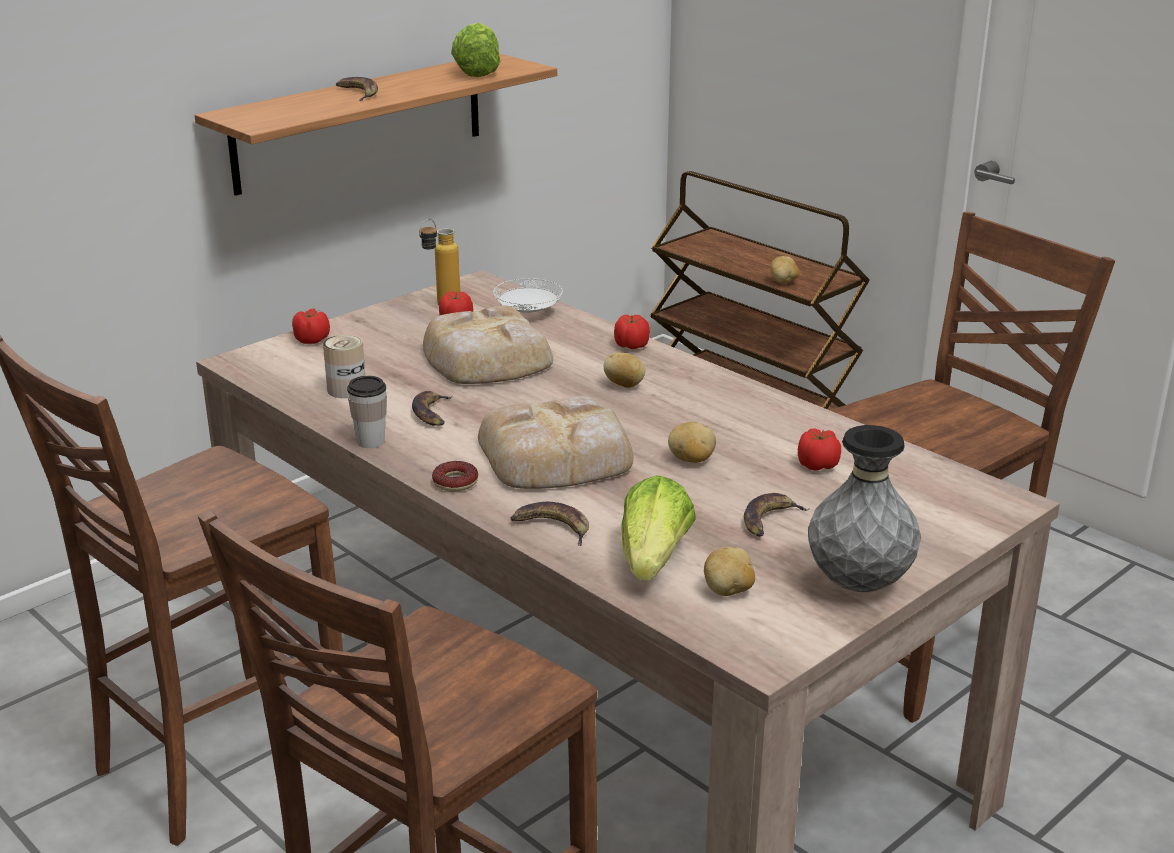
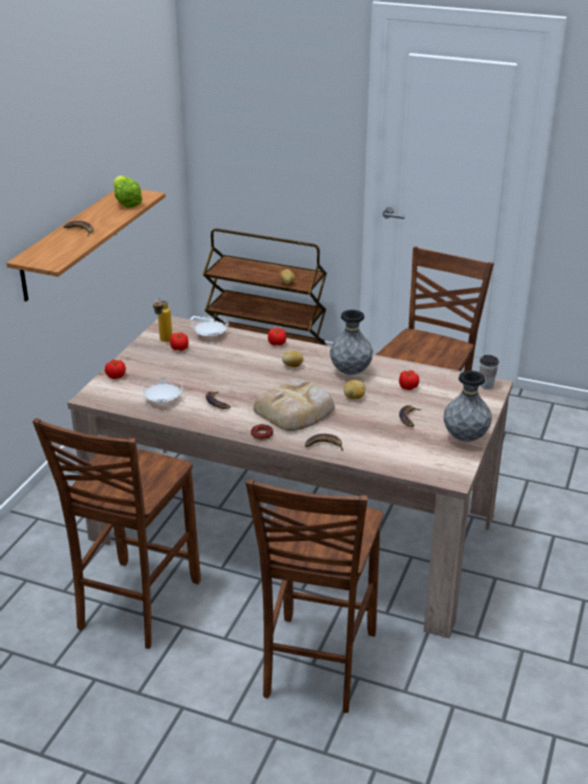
camera: 25 degrees left, 5 degrees up
(346, 389) = (163, 400): can -> white plate
(370, 441) = (202, 424): cup -> cup (486, 385)
(486, 359) = (215, 366): bread -> none
(653, 560) = (378, 449): lettuce -> none
(725, 417) = (350, 372): none -> grey vase
(728, 591) = (418, 454): potato -> none

